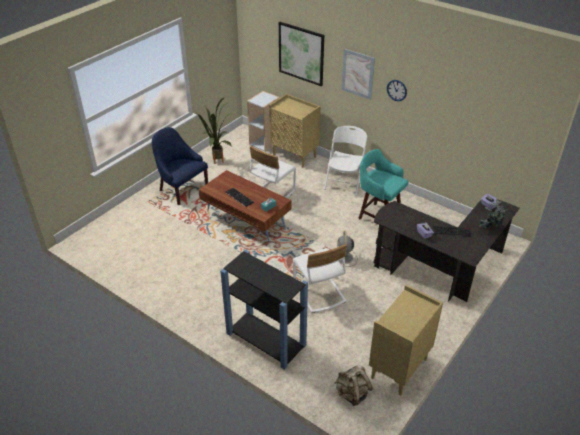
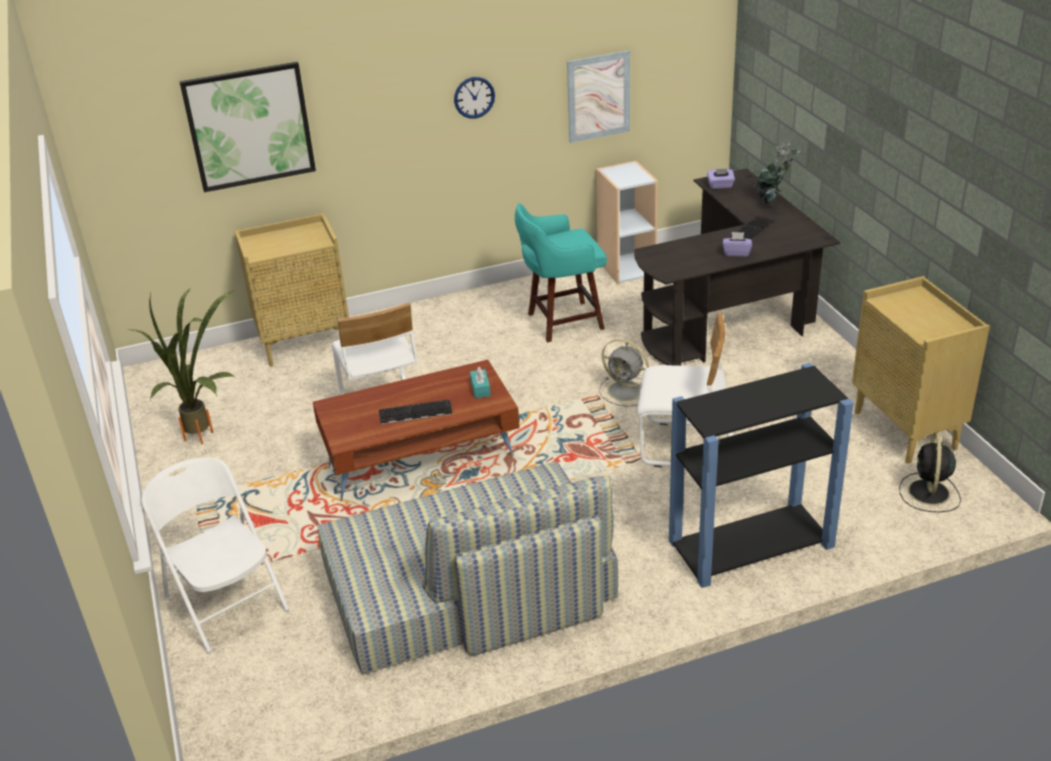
camera: 55 degrees left, 5 degrees down
(181, 188) = (226, 514): blue armchair -> none
(185, 265) = (470, 584): none -> sofa
(265, 142) = (221, 362): bookcase -> bookcase (626, 267)
(345, 182) = (442, 321): white chair -> white chair (226, 603)
(352, 394) = (929, 493): beige backpack -> black fan
(358, 74) = (389, 105): picture -> picture (598, 96)

